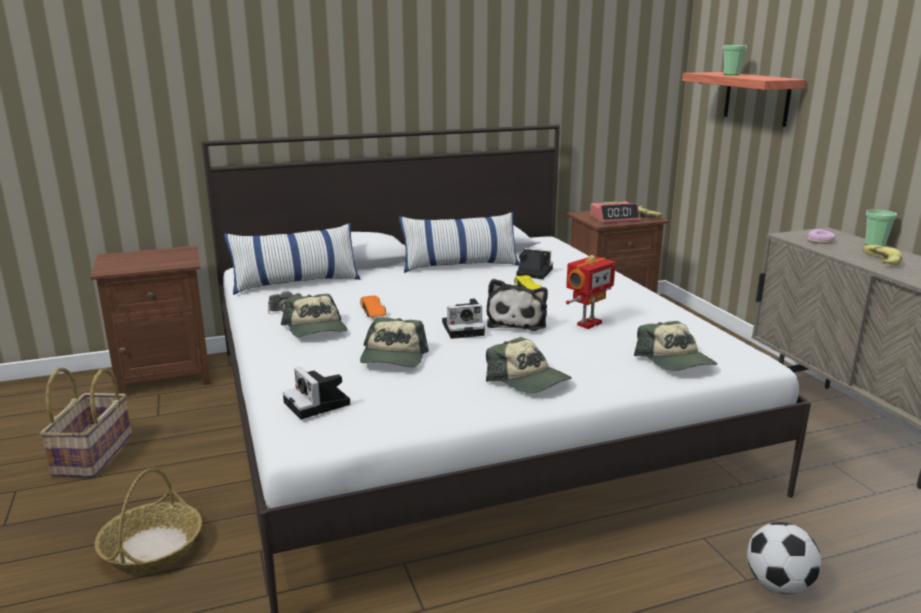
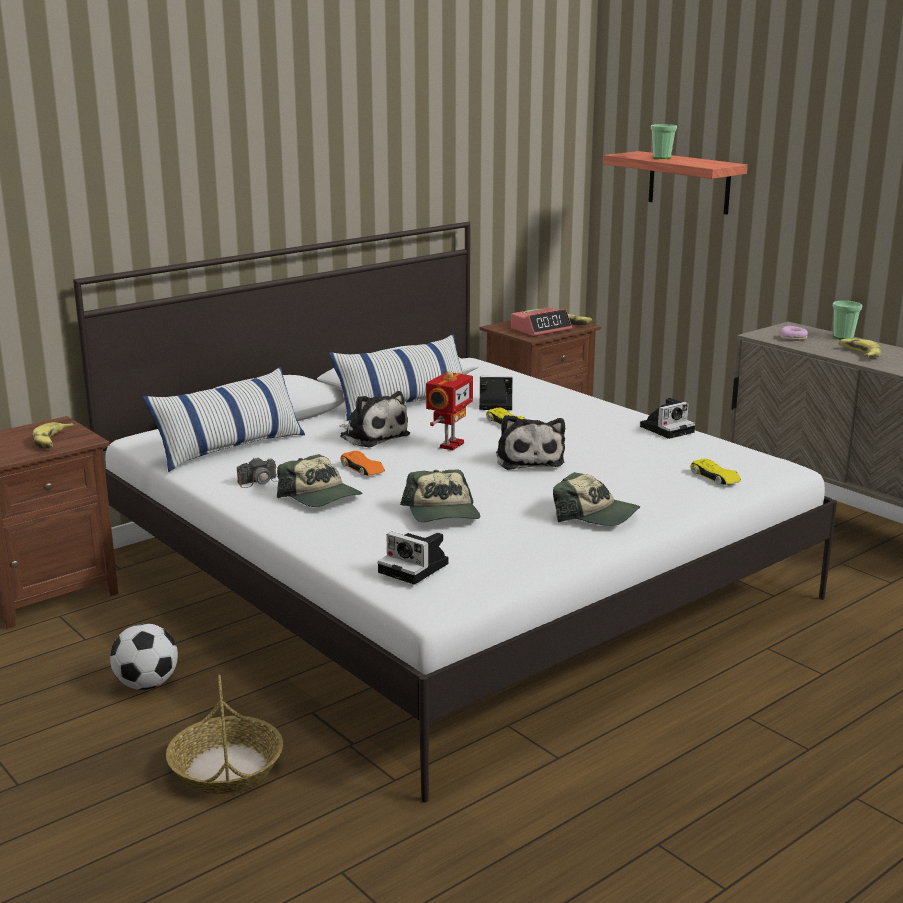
camera: 20 degrees left, 0 degrees up
(94, 455) = (50, 695): basket -> none
(163, 261) = (52, 441): none -> banana
(410, 286) = (372, 435): none -> plush toy
(464, 328) = (483, 474): camera -> camera (668, 429)
(588, 323) = (601, 452): toy robot -> toy robot (450, 445)
(675, 361) = (715, 477): cap -> yellow toy car
(778, 584) = (850, 672): football -> football (147, 684)

